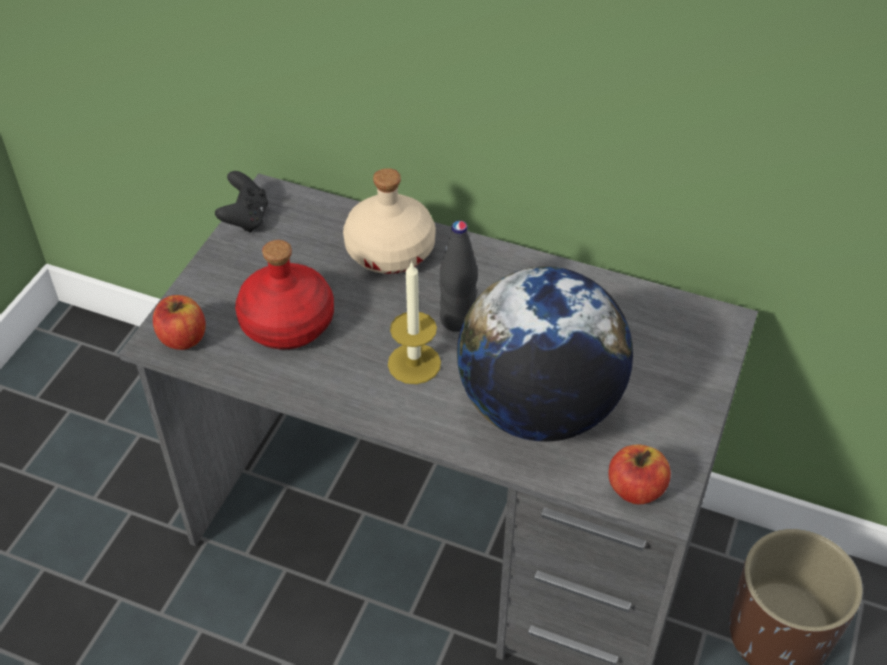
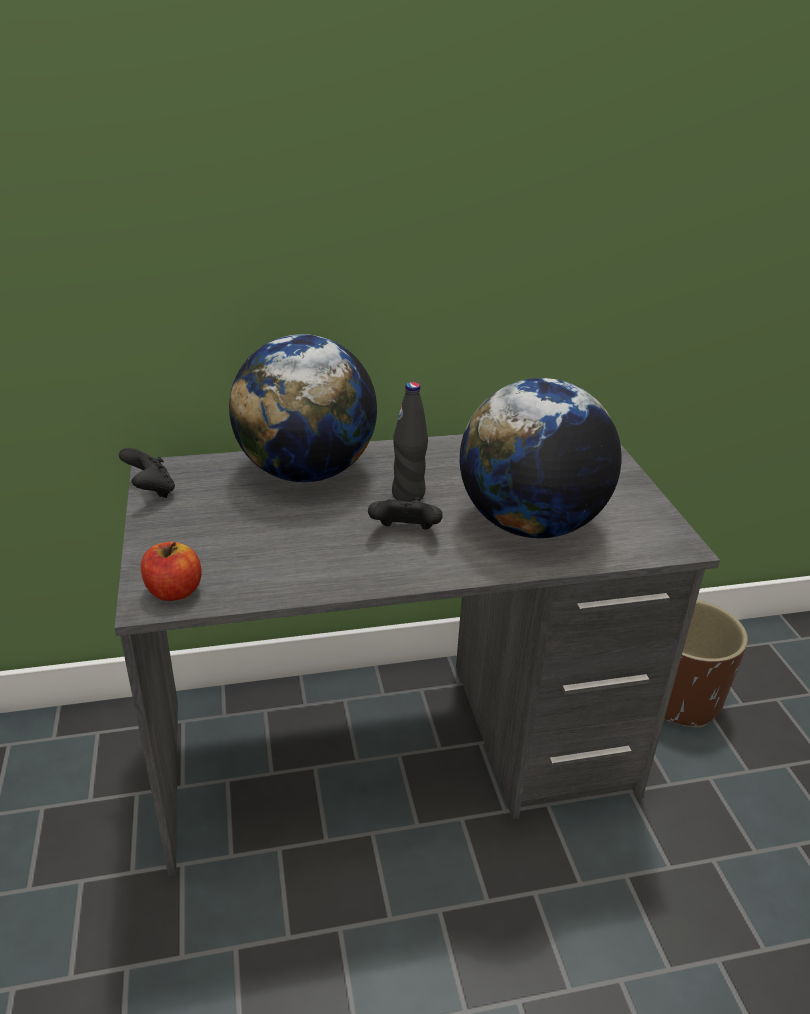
camera: 35 degrees left, 15 degrees down
(286, 322) = (264, 545): red bottle -> none
(391, 251) = (306, 472): beige bottle -> globe
(414, 363) = (405, 533): candle -> black game controller
(636, 489) = (653, 544): apple -> none

